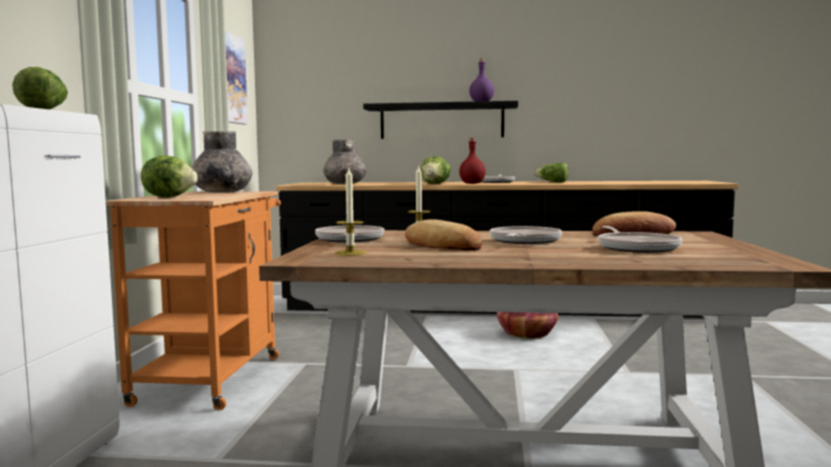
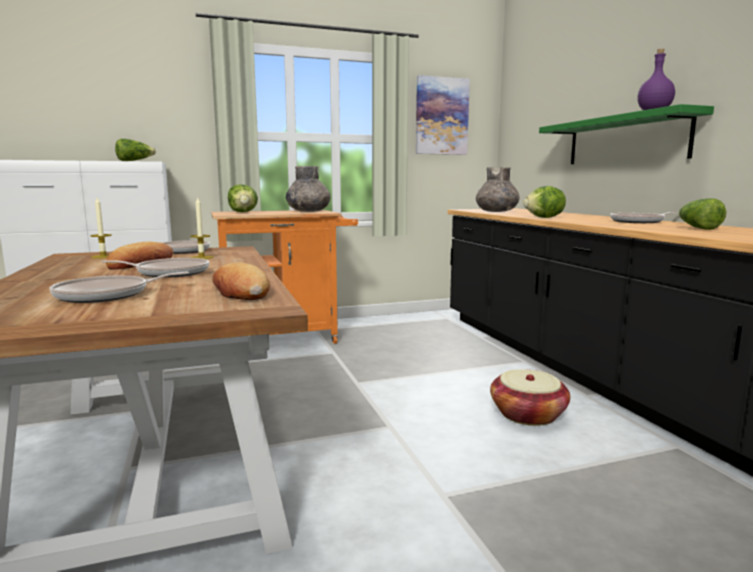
camera: 65 degrees right, 5 degrees up
(441, 121) = (625, 140): black shelf -> green shelf
(471, 183) = (580, 220): red bottle -> none

